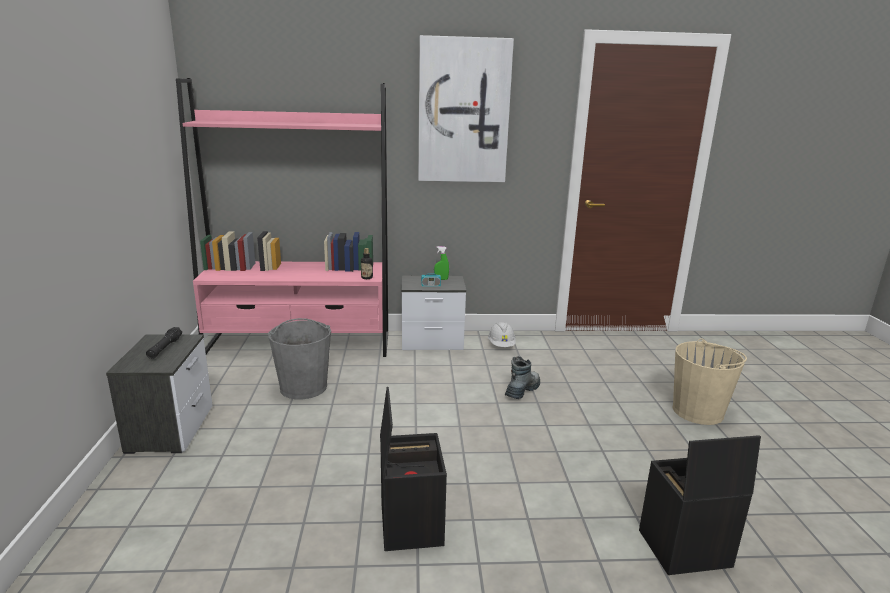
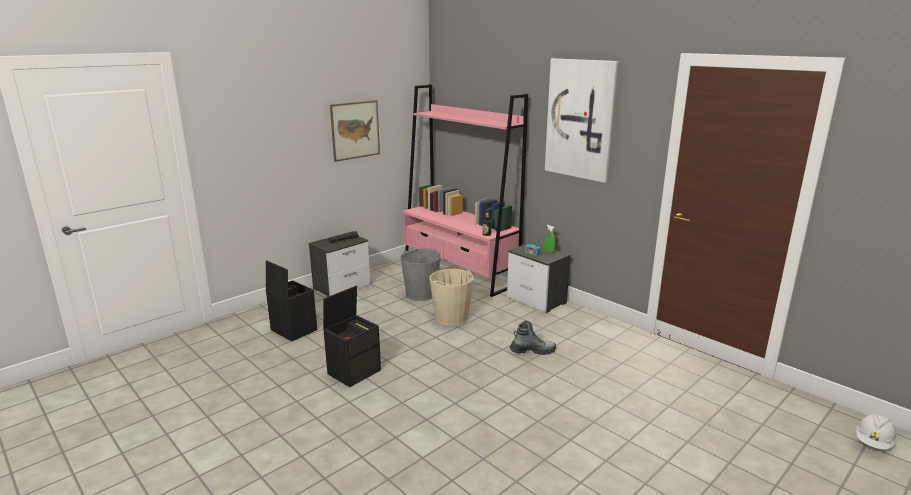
camera: 50 degrees right, 0 degrees up
(123, 153) = (355, 130): none -> picture
(501, 345) = (579, 321): white hard hat -> white hard hat (873, 442)
(683, 549) = (443, 465): black storage box -> black storage box (293, 330)
(698, 411) = (634, 428): beige bucket -> beige bucket (451, 318)

